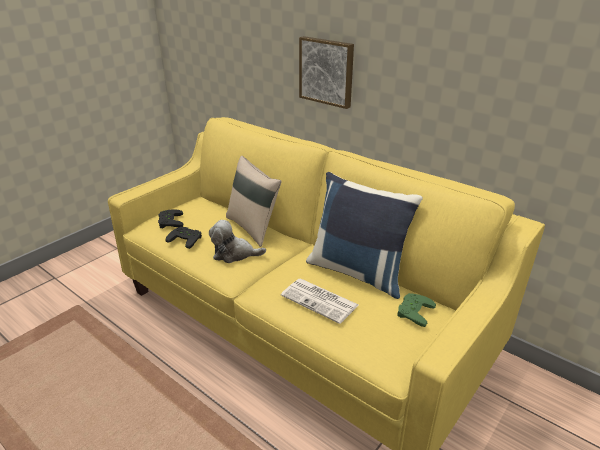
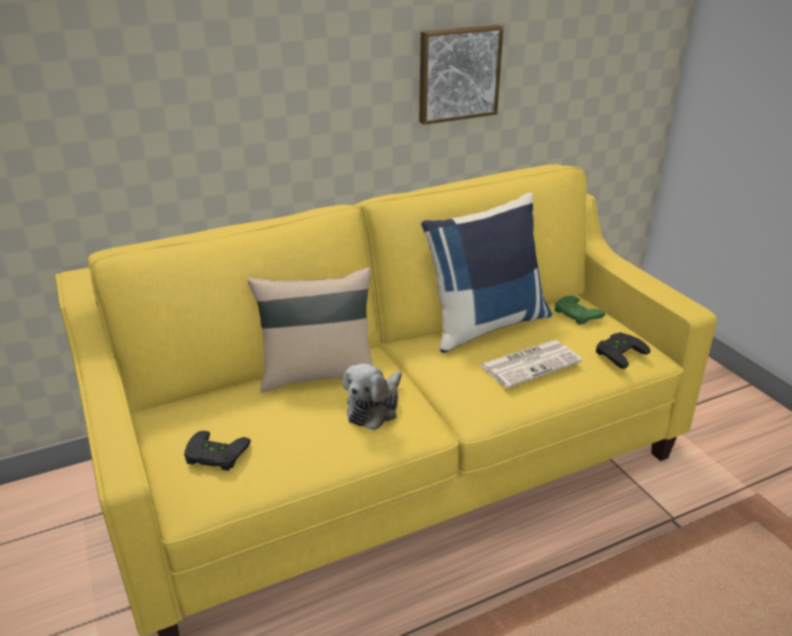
camera: 65 degrees left, 0 degrees up
(186, 238) = (293, 445): black game controller -> black game controller (618, 352)
(327, 71) = (264, 104): picture -> picture (458, 73)

